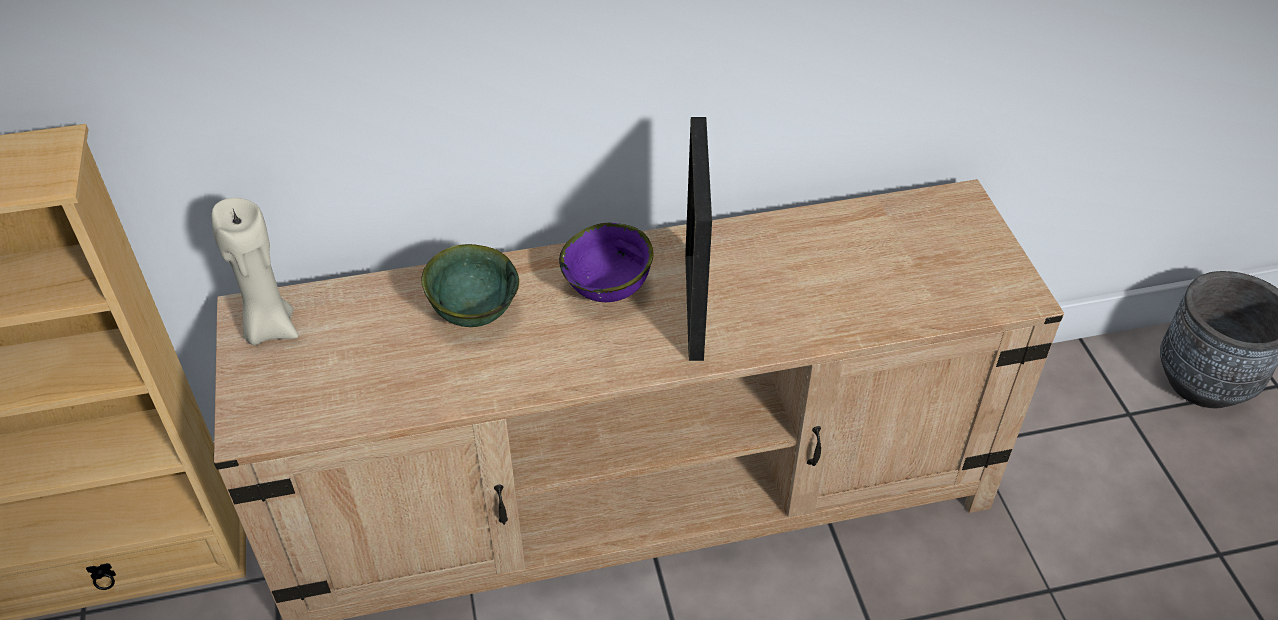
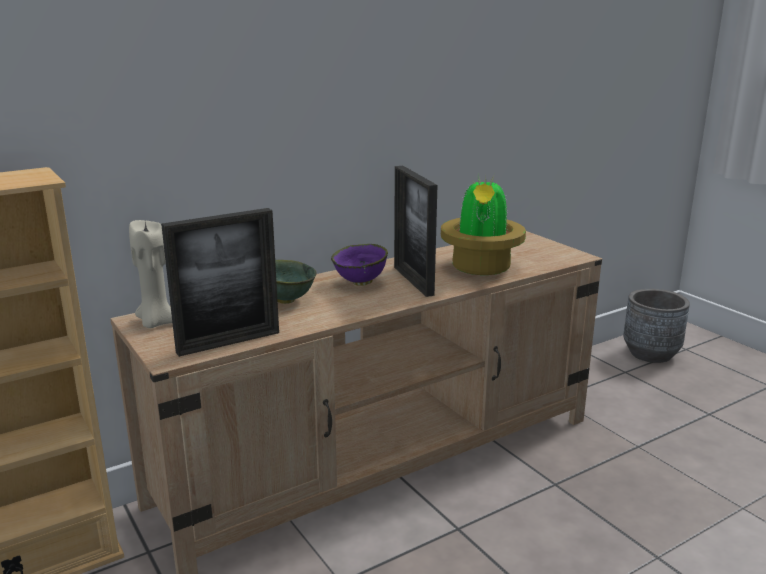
camera: 20 degrees left, 25 degrees down
(342, 409) = (228, 342): none -> picture frame
(826, 295) = (481, 268): none -> potted plant

